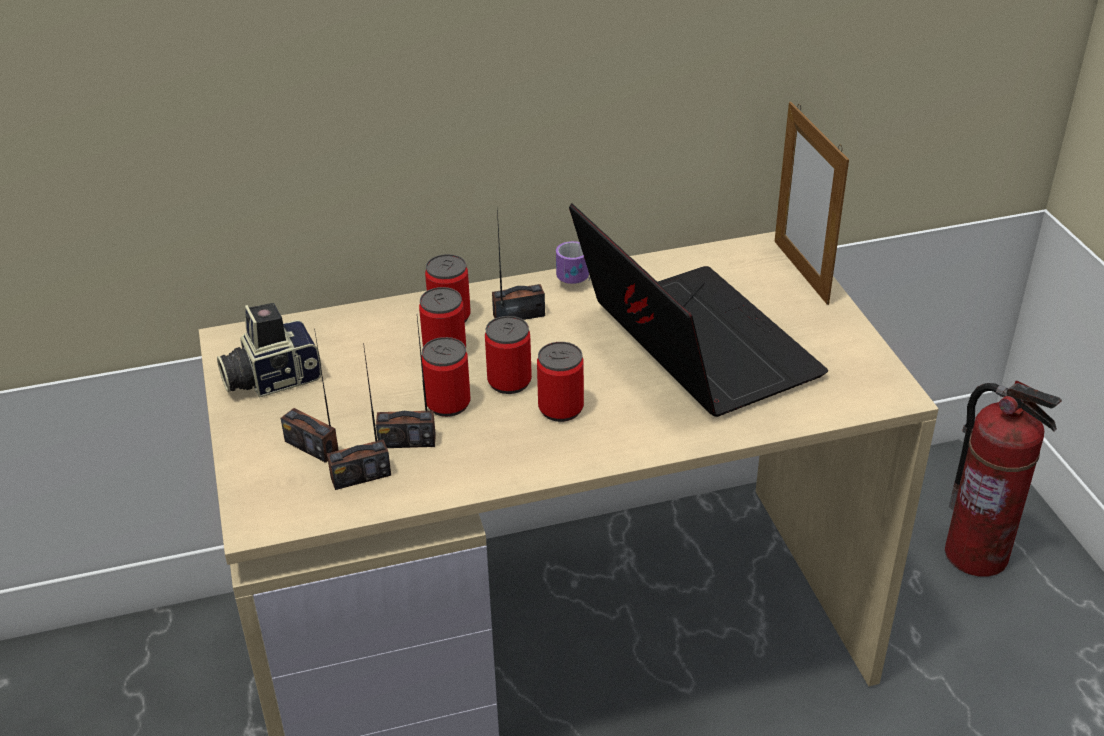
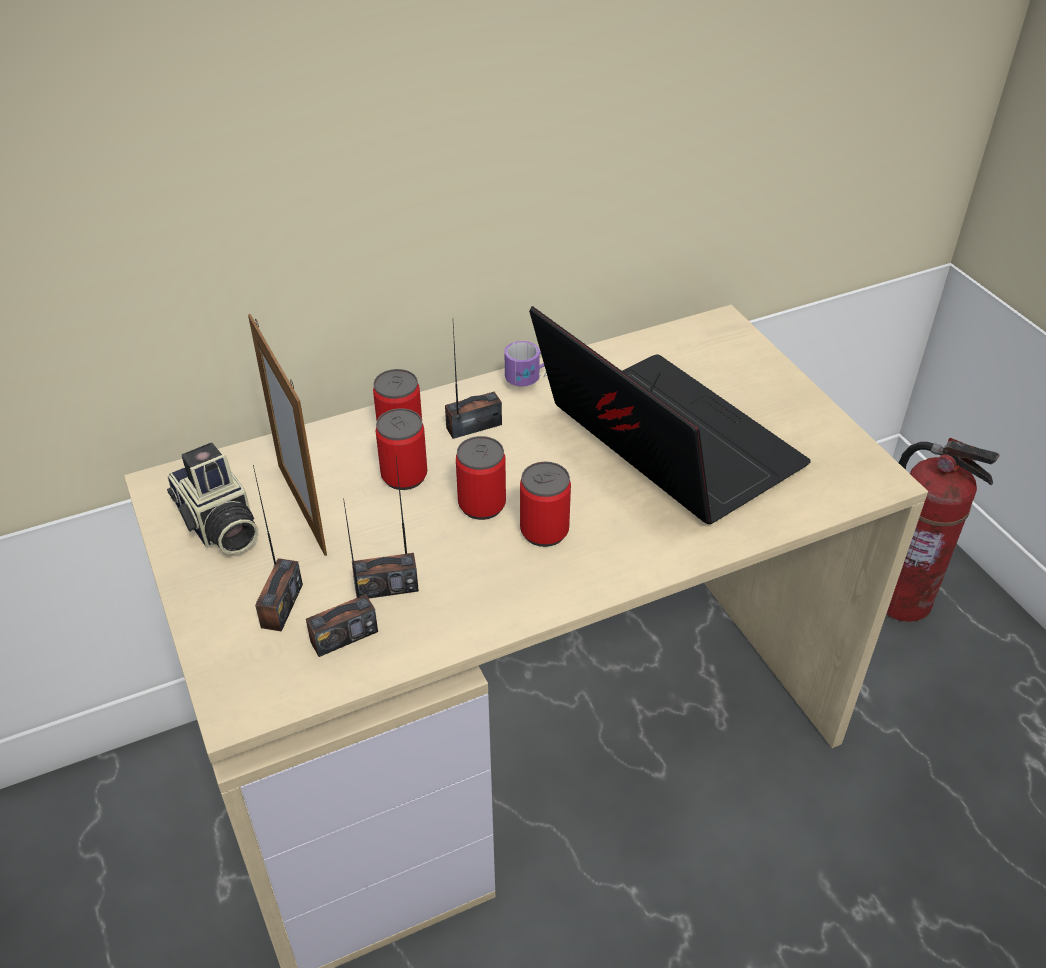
camera: 10 degrees left, 5 degrees up
(271, 378) = (218, 527): camera -> camera turned 90 degrees counterclockwise
(312, 446) = (281, 605): radio -> radio turned 105 degrees counterclockwise
(448, 403) = (421, 537): can -> none
(801, 271) = (750, 352): picture frame -> picture frame (302, 509)

